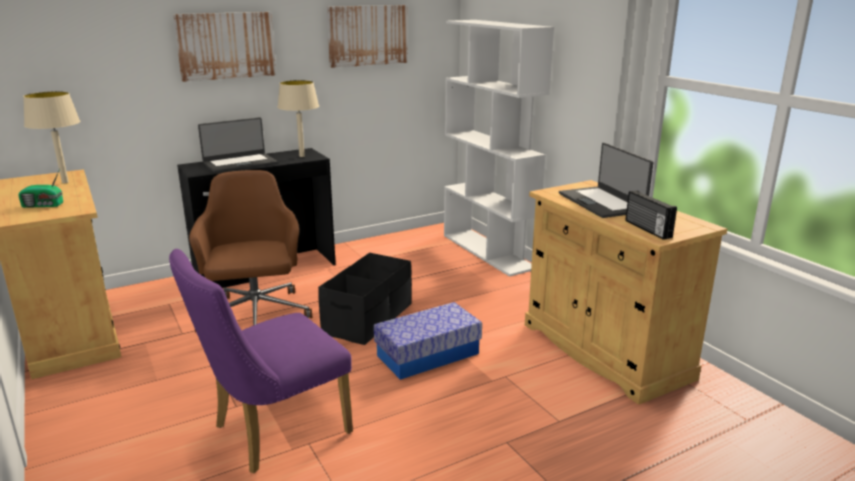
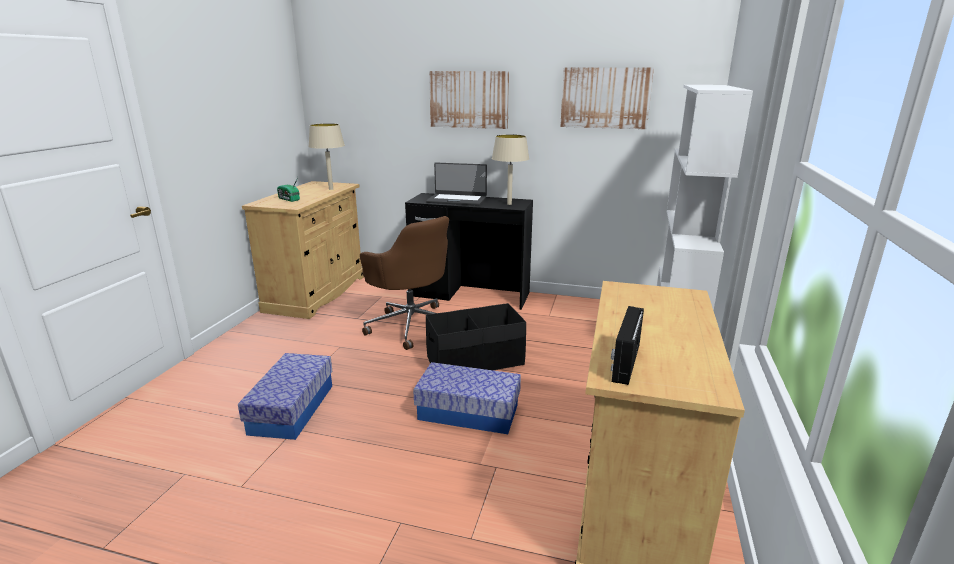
camera: 45 degrees right, 0 degrees up
(255, 316) = (411, 325): brown office chair -> brown office chair turned 105 degrees clockwise
(272, 432) = (292, 409): purple chair -> storage box
(602, 202) = (651, 316): laptop -> none

